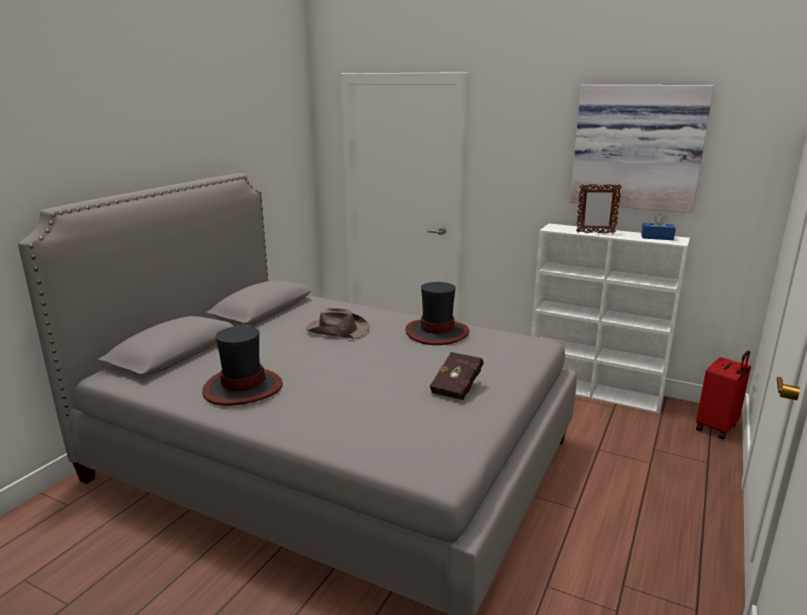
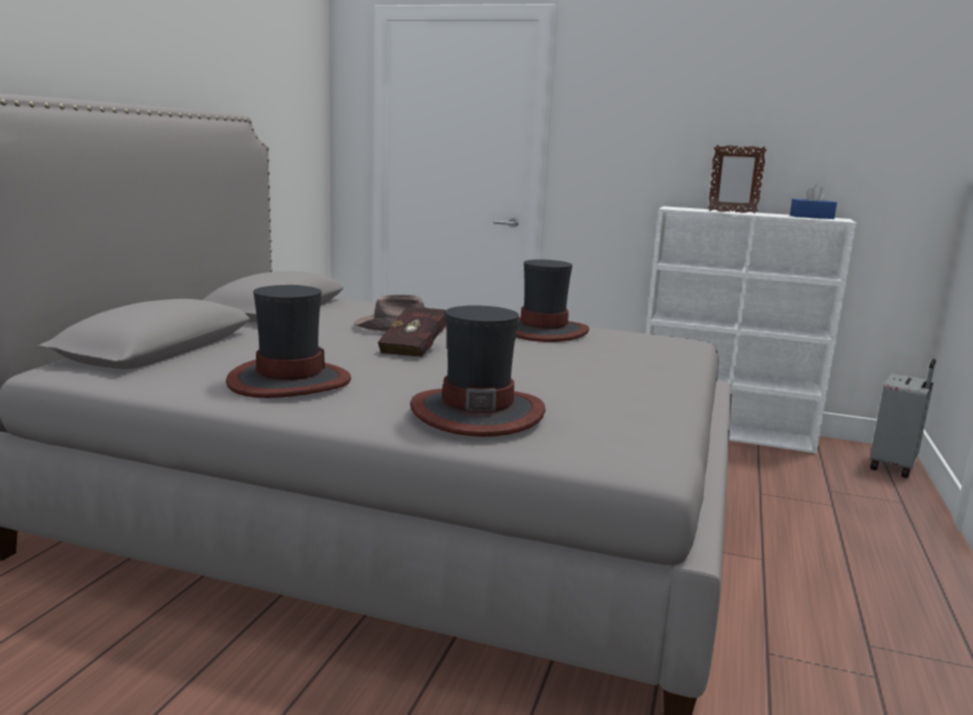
camera: 10 degrees left, 5 degrees down
(348, 422) = (477, 412): none -> hat
(458, 387) = (611, 379): red book -> red book (416, 349)
(637, 147) = (782, 102): picture -> none
(717, 428) = (894, 466): red suitcase -> grey suitcase

